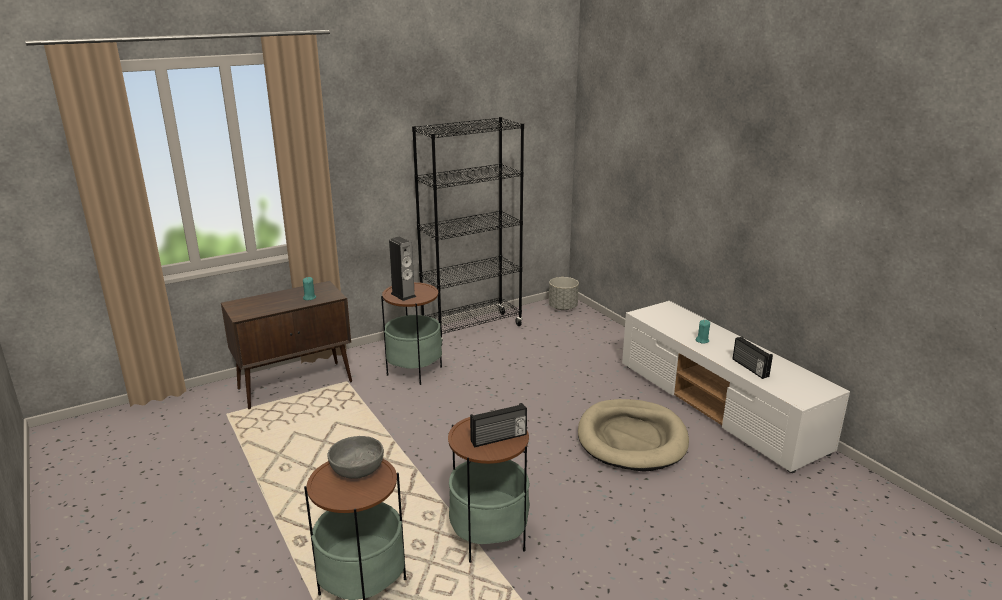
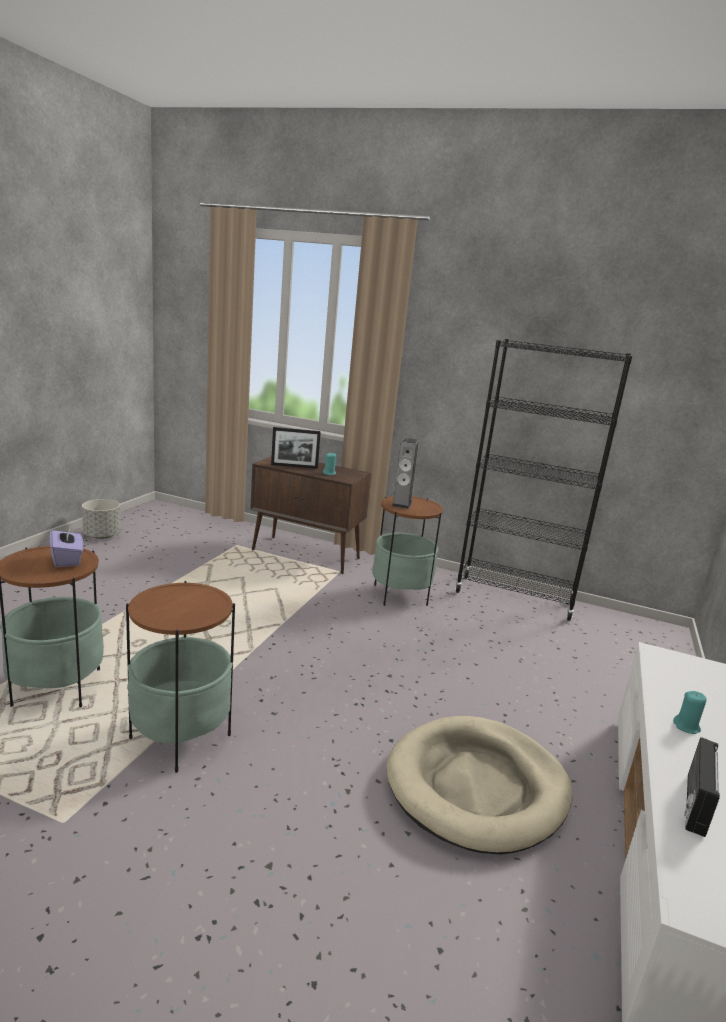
camera: 50 degrees right, 5 degrees down
(269, 306) = (294, 466): none -> picture frame
(357, 469) = (67, 559): grey bowl -> purple tissue box
(499, 438) = (180, 611): radio -> none
(563, 307) = (656, 634): grey planter -> grey planter (102, 536)

